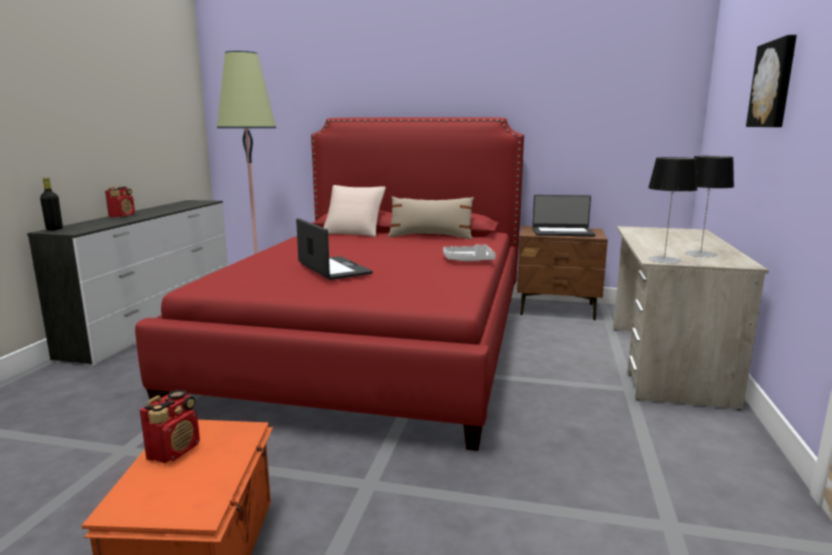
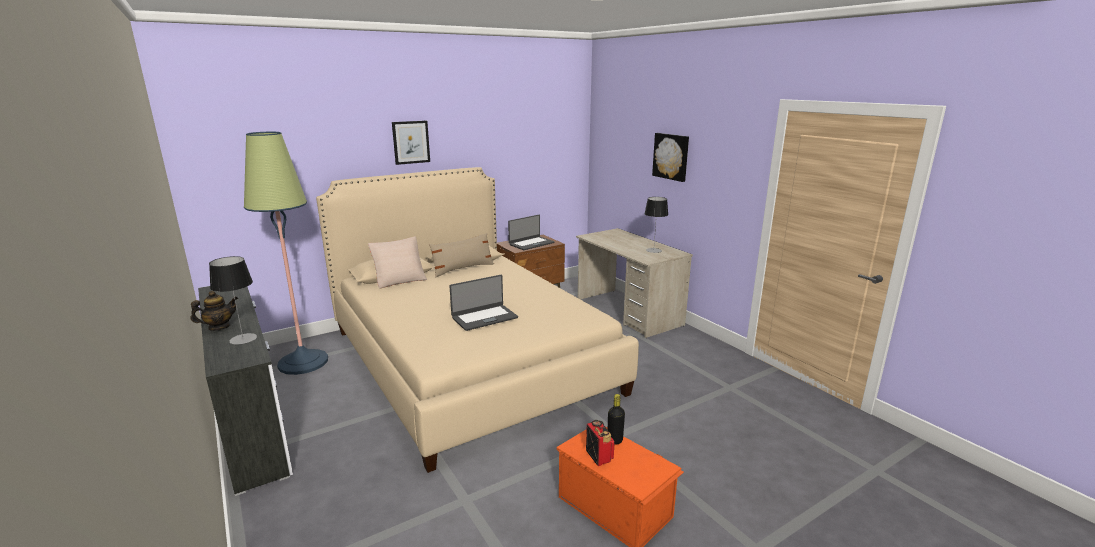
camera: 45 degrees left, 5 degrees up
(54, 229) = (217, 363): black bottle -> black bottle (615, 440)
(122, 216) = (219, 327): radio -> teapot
(333, 269) = (484, 317): laptop -> laptop turned 135 degrees clockwise
(374, 342) = (469, 360): red bed -> beige bed
(422, 81) = (411, 142): none -> picture
(469, 260) = (534, 283): white tray -> none
(664, 260) = (650, 259): table lamp -> table lamp (243, 339)

